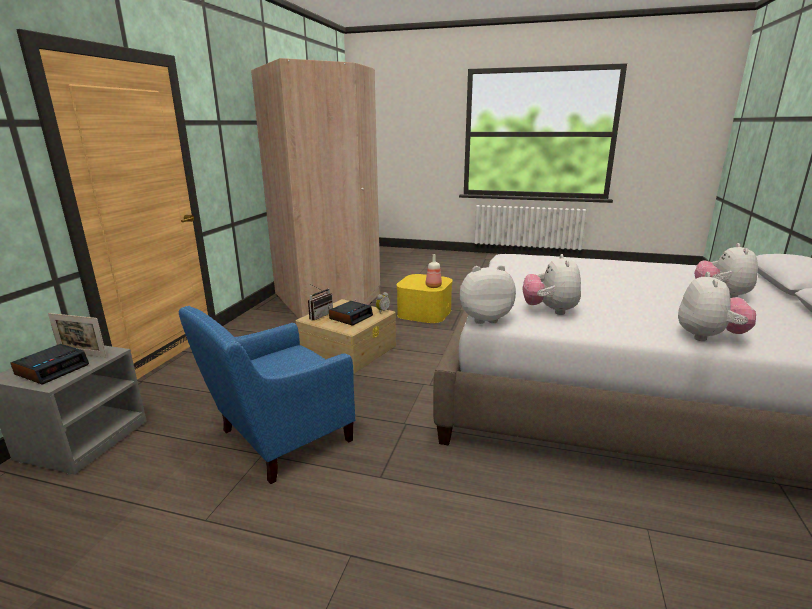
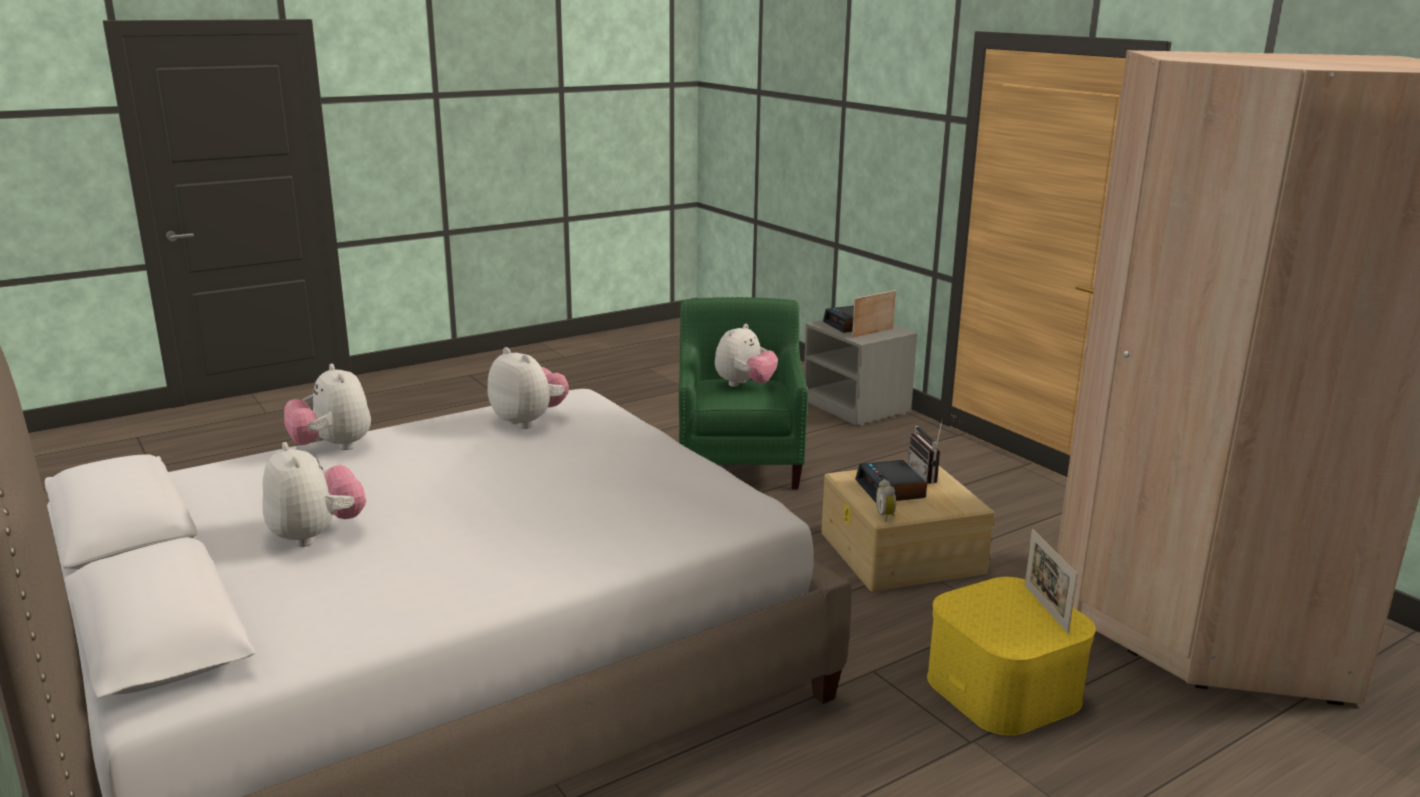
camera: 130 degrees right, 0 degrees up
(277, 439) = (740, 463): blue armchair -> green armchair
(412, 279) = (1045, 608): none -> picture frame
(433, 286) = (967, 609): bottle -> none
(484, 318) = (582, 393): plush toy -> plush toy (744, 385)

